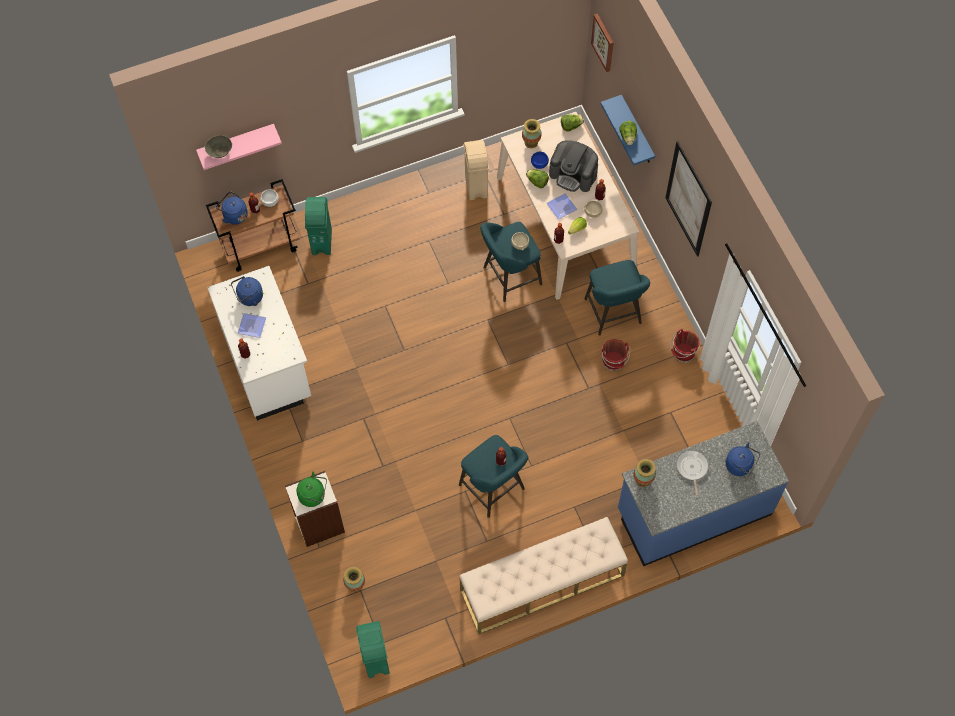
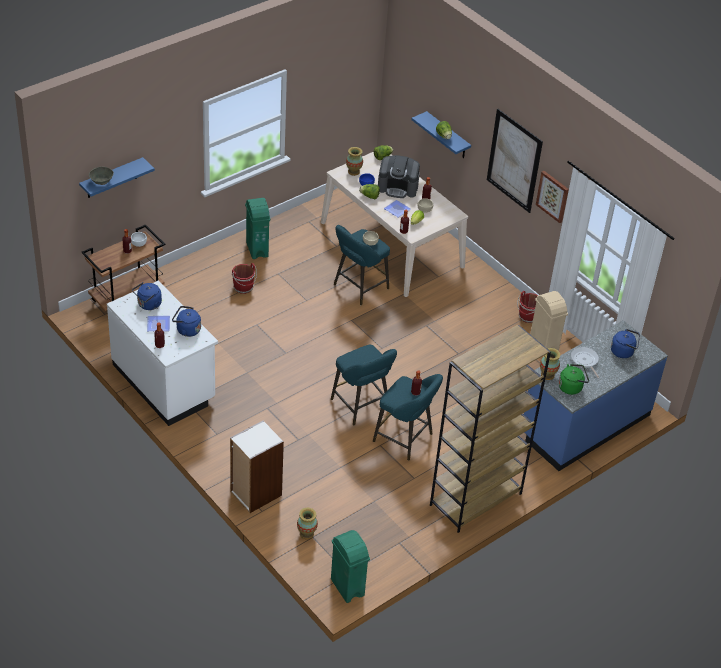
camera: 20 degrees left, 20 degrees down
(234, 215) = (109, 257): blue kettle -> blue kettle (187, 330)
(236, 143) = (111, 178): pink shelf -> blue shelf
(314, 495) = (260, 440): green kettle -> green kettle (571, 387)
(322, 241) = (182, 288): green trash can -> green trash can (257, 249)
(476, 187) = (305, 231): beige trash can -> beige trash can (544, 344)
(542, 583) = (475, 500): beige bench -> brown bookcase
(603, 42) = (402, 72): picture -> picture (553, 196)
(613, 362) = (472, 332): red bucket -> red bucket (244, 288)
(614, 314) = (458, 299): turquoise stool -> turquoise stool (362, 406)

